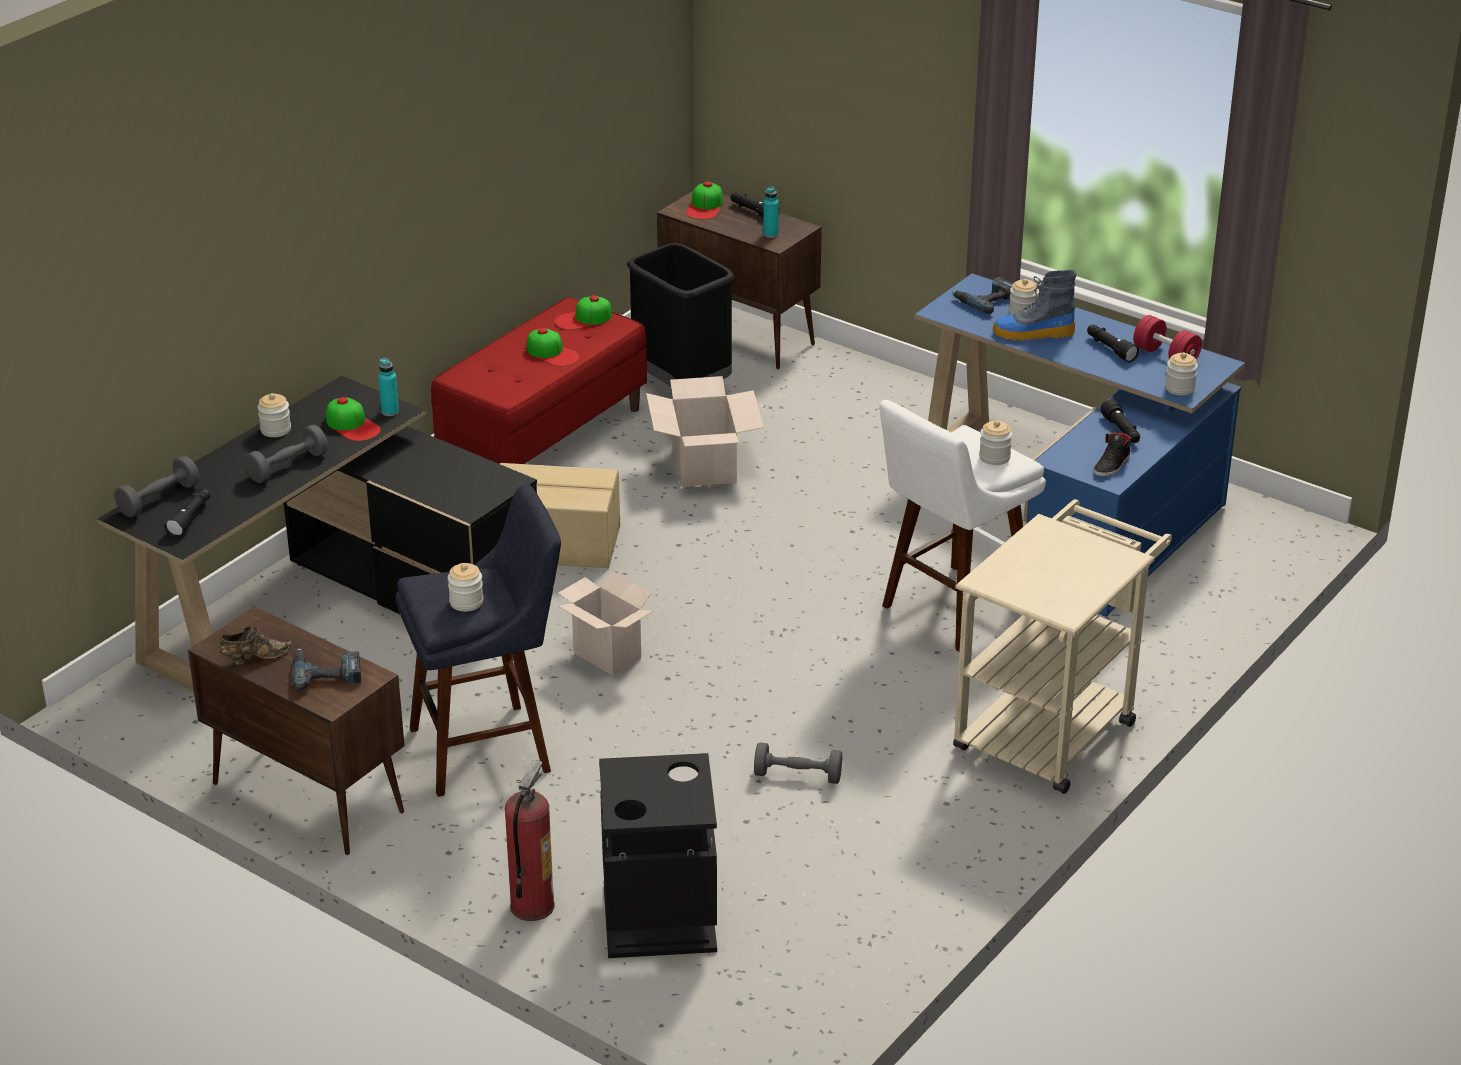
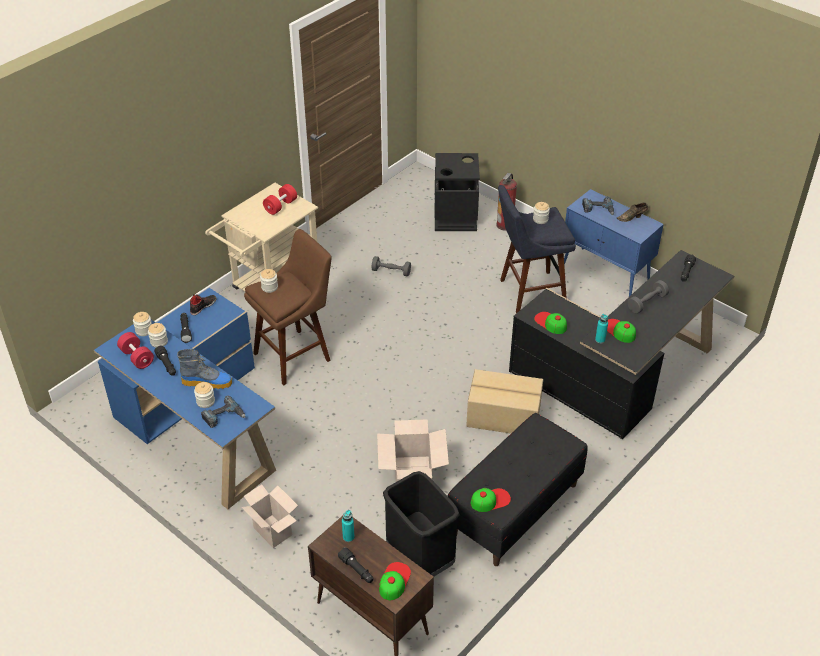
camera: 175 degrees left, 10 degrees up
(159, 499) = (707, 285): grey dumbbell -> none
(275, 430) = (662, 330): jar -> jar (159, 342)
(306, 797) = (606, 274): brown cabinet -> blue cabinet
(543, 437) = (515, 509): red bench -> black bench
(552, 353) = (510, 464): cap -> cap (550, 323)
(604, 655) = (475, 339): cardboard box -> cardboard box (274, 531)
(950, 611) = (296, 354): white stool -> brown stool
(1036, 578) = (280, 206): none -> red dumbbell

